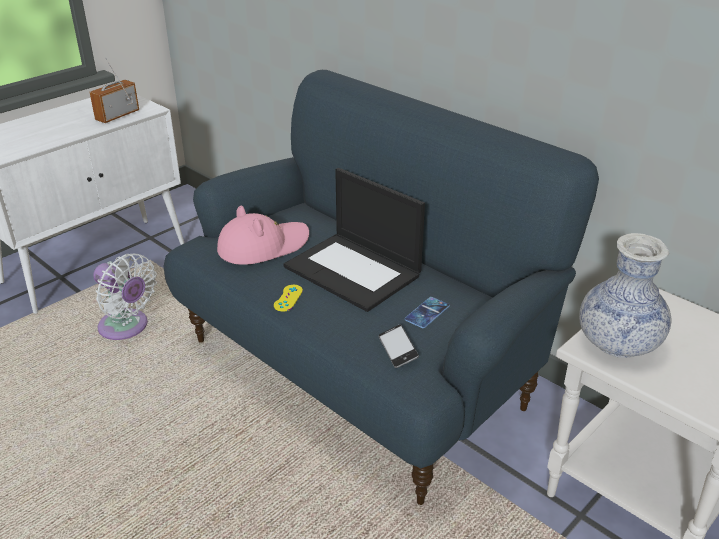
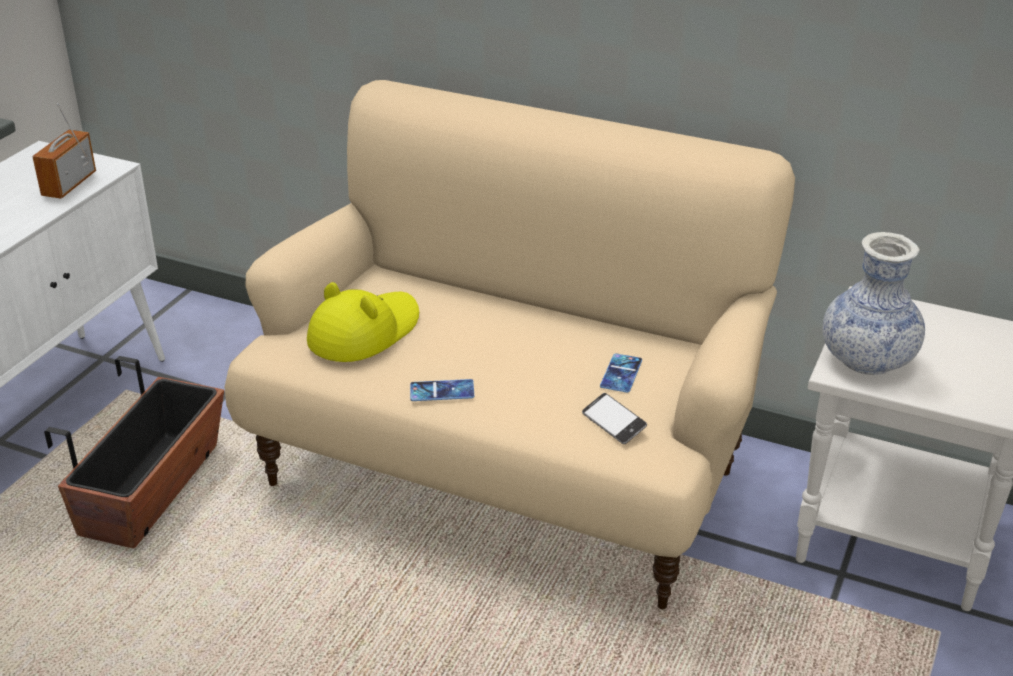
camera: 20 degrees left, 0 degrees up
(126, 328) = (153, 490): white fan -> planter
(263, 246) = (364, 332): pink hat -> yellow hat
(288, 298) = (442, 391): yellow game controller -> phone
(354, 271) = (502, 341): laptop -> none
(358, 369) = (504, 472): blue sofa -> beige sofa

